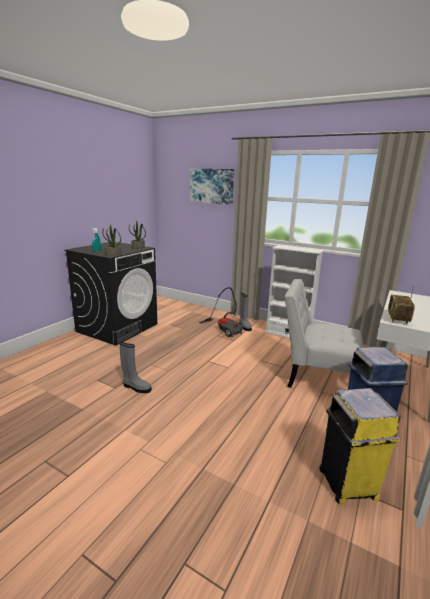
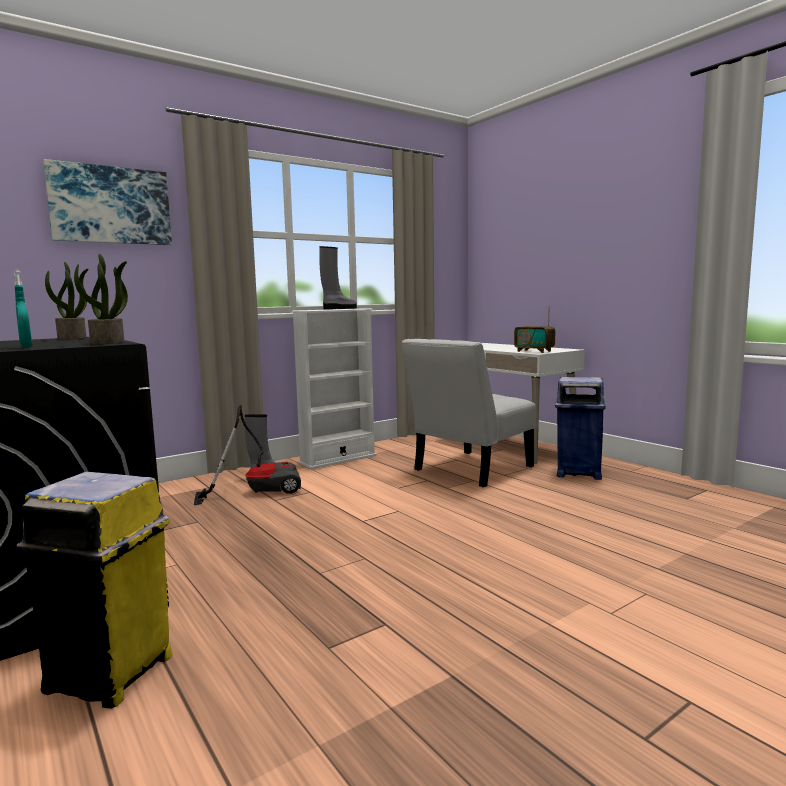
camera: 65 degrees left, 10 degrees down
(136, 387) = (404, 598): grey boot -> grey boot (339, 309)
(348, 484) = (676, 500): yellow trash can -> yellow trash can (112, 673)

